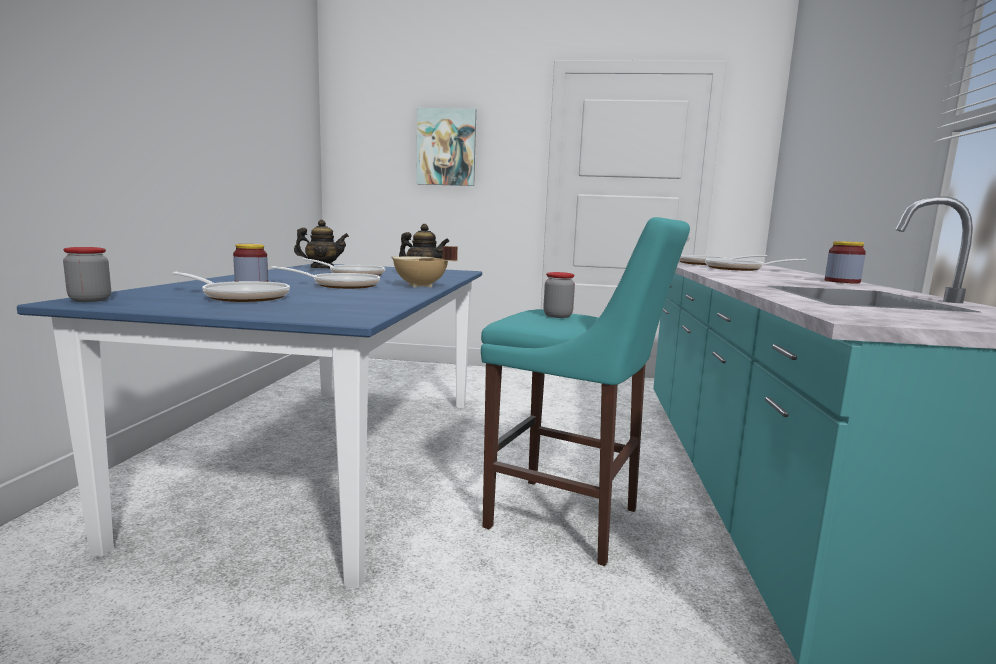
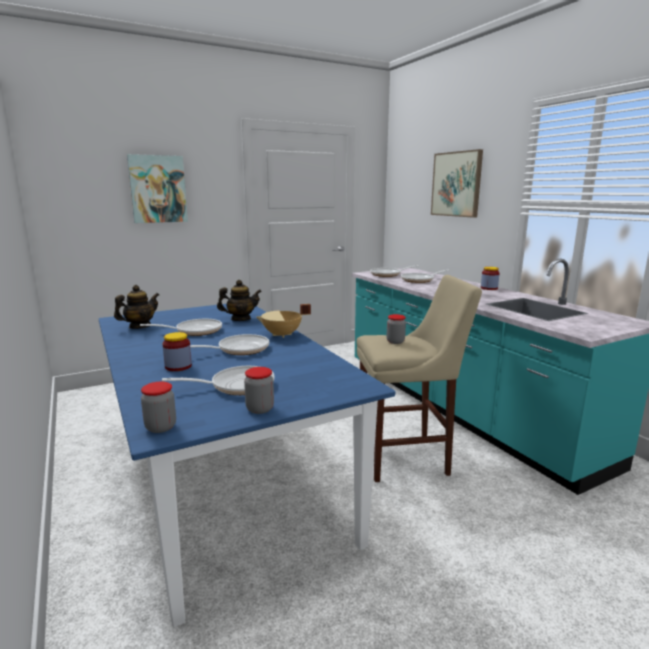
camera: 35 degrees left, 5 degrees up
(193, 308) = (260, 409): none -> jar
(570, 520) = (407, 458): turquoise stool -> beige stool
(857, 118) = (456, 184): none -> picture

